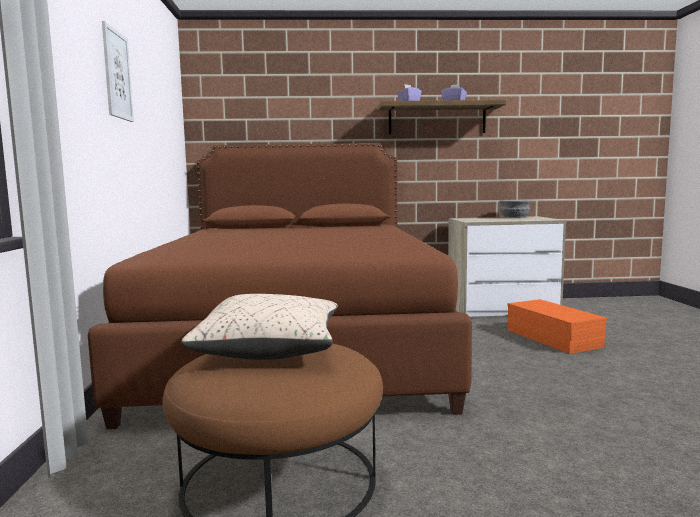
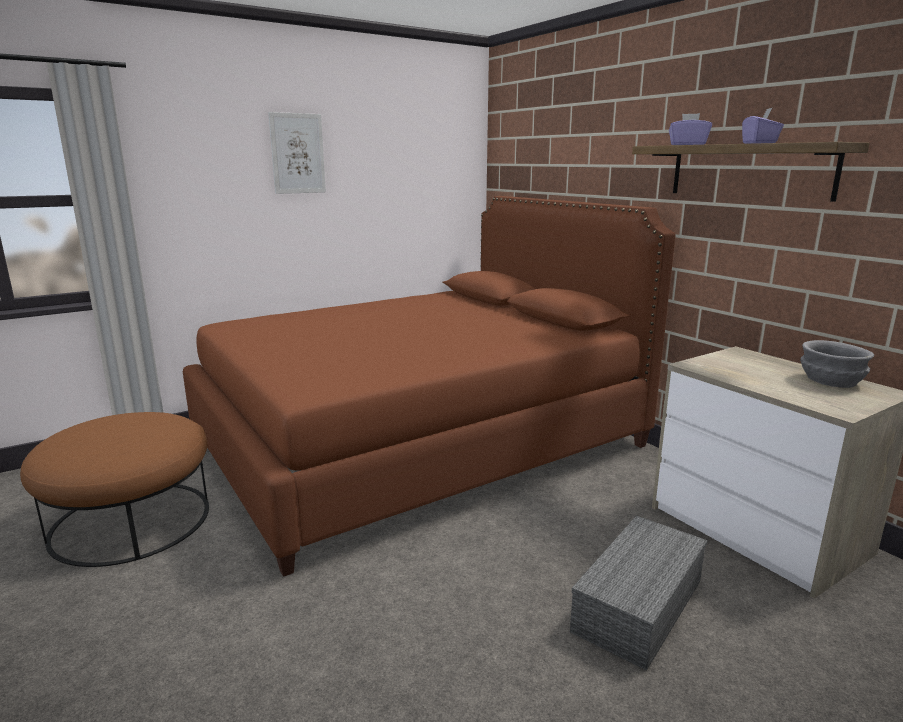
camera: 60 degrees right, 10 degrees up
(269, 349) = (143, 426): beige pillow -> none
(551, 338) = (637, 603): orange storage box -> grey storage box

